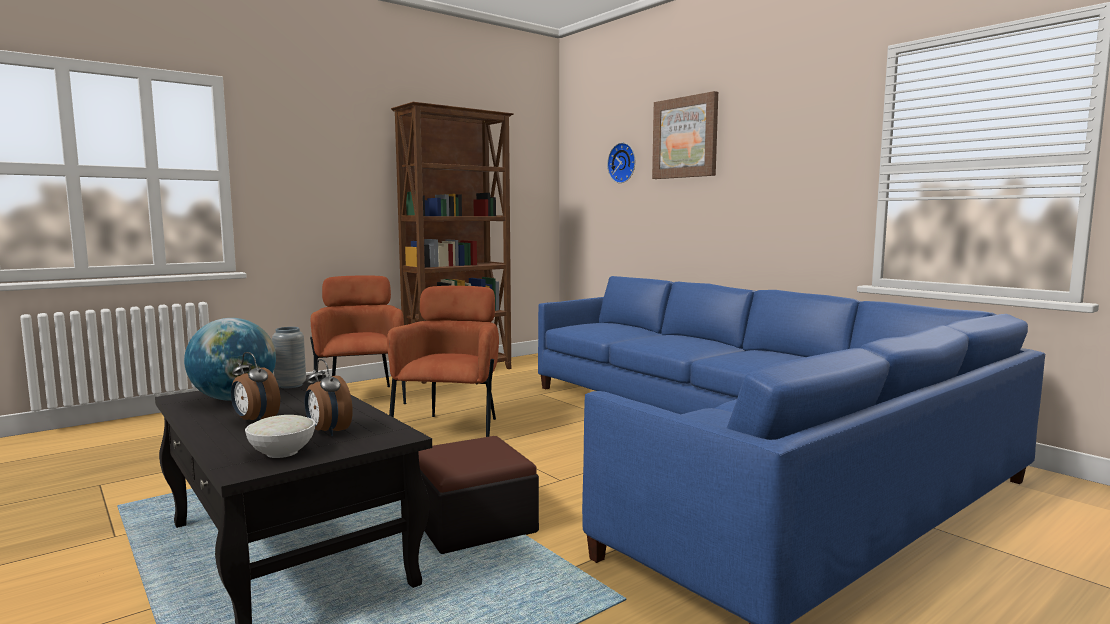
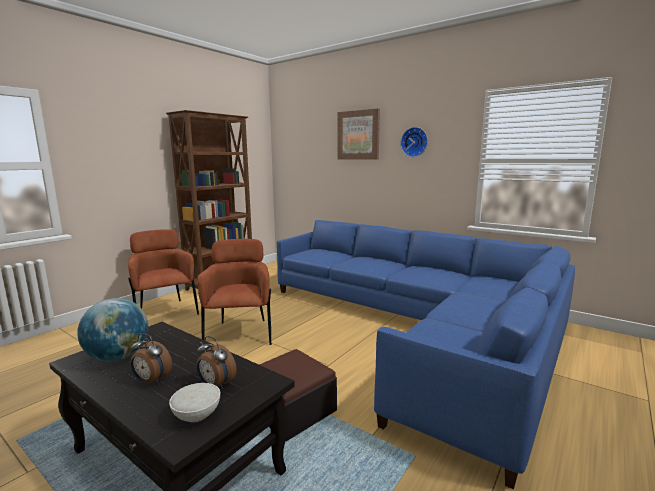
camera: 15 degrees left, 5 degrees up
(290, 385) = (153, 336): grey vase -> none
(623, 163) = (317, 148): wall clock -> wall clock (414, 142)

